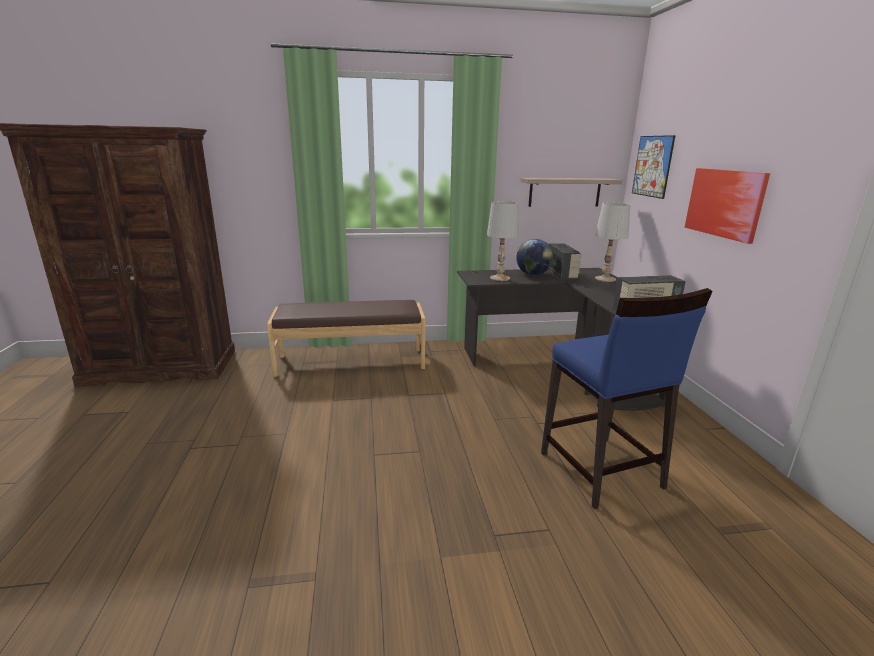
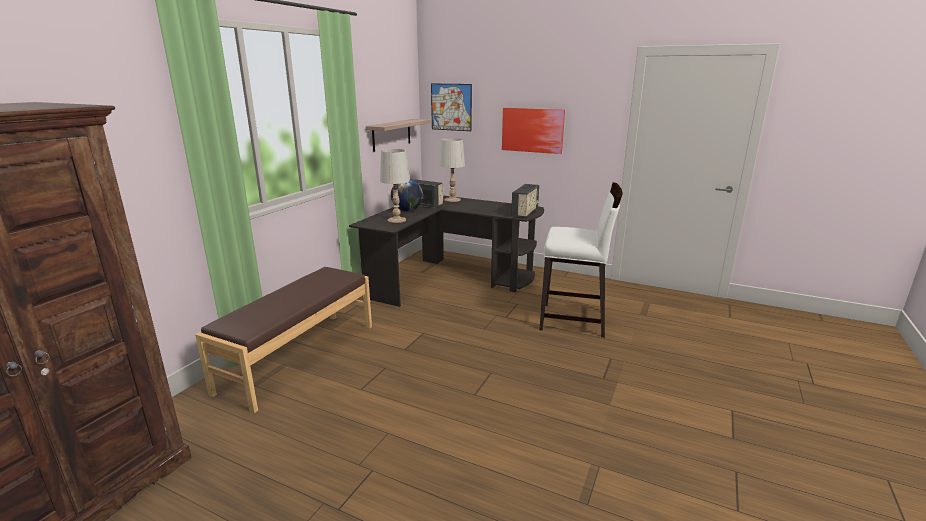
camera: 55 degrees left, 0 degrees up
(600, 471) = (573, 320): blue stool -> white stool

